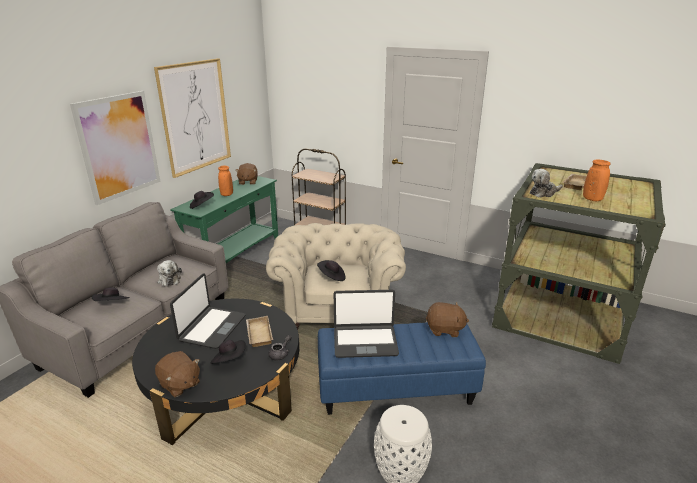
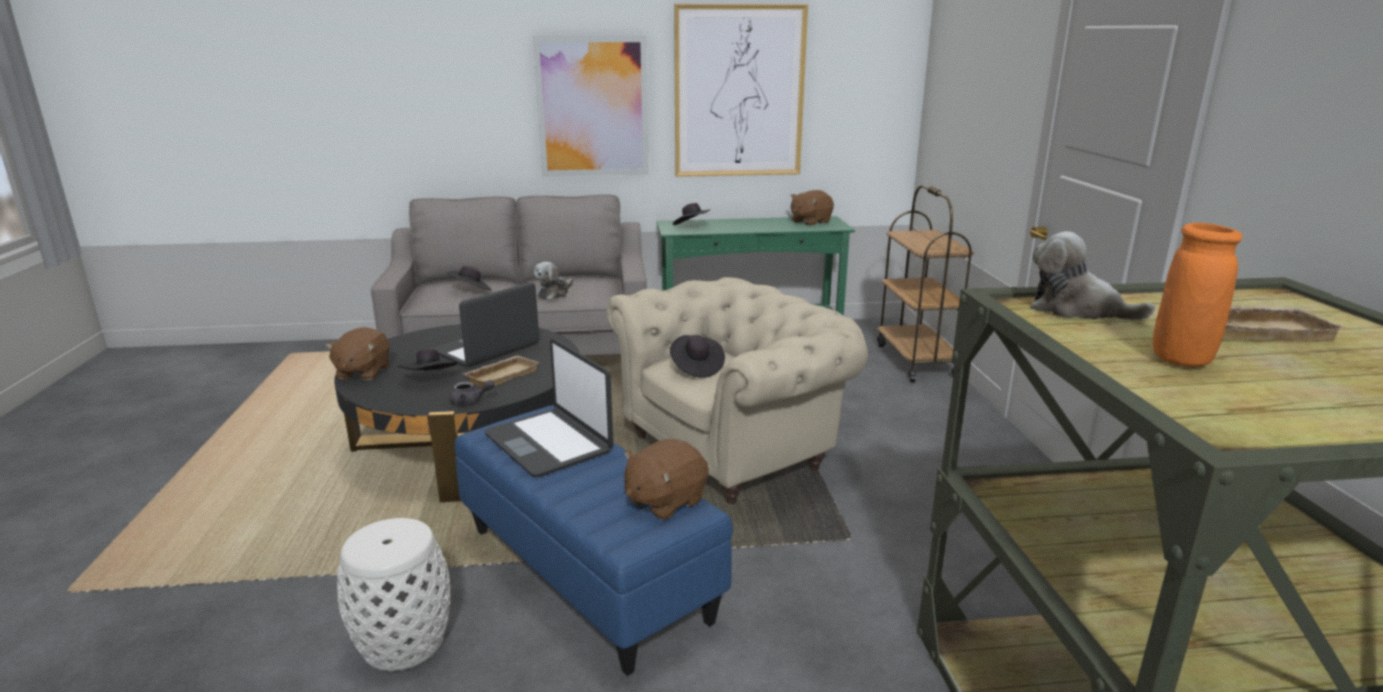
camera: 55 degrees right, 5 degrees down
(211, 328) = (487, 349): laptop -> laptop turned 150 degrees clockwise
(227, 194) = (748, 225): orange vase -> none
(445, 329) = (664, 501): brown plush toy -> brown plush toy turned 75 degrees clockwise

